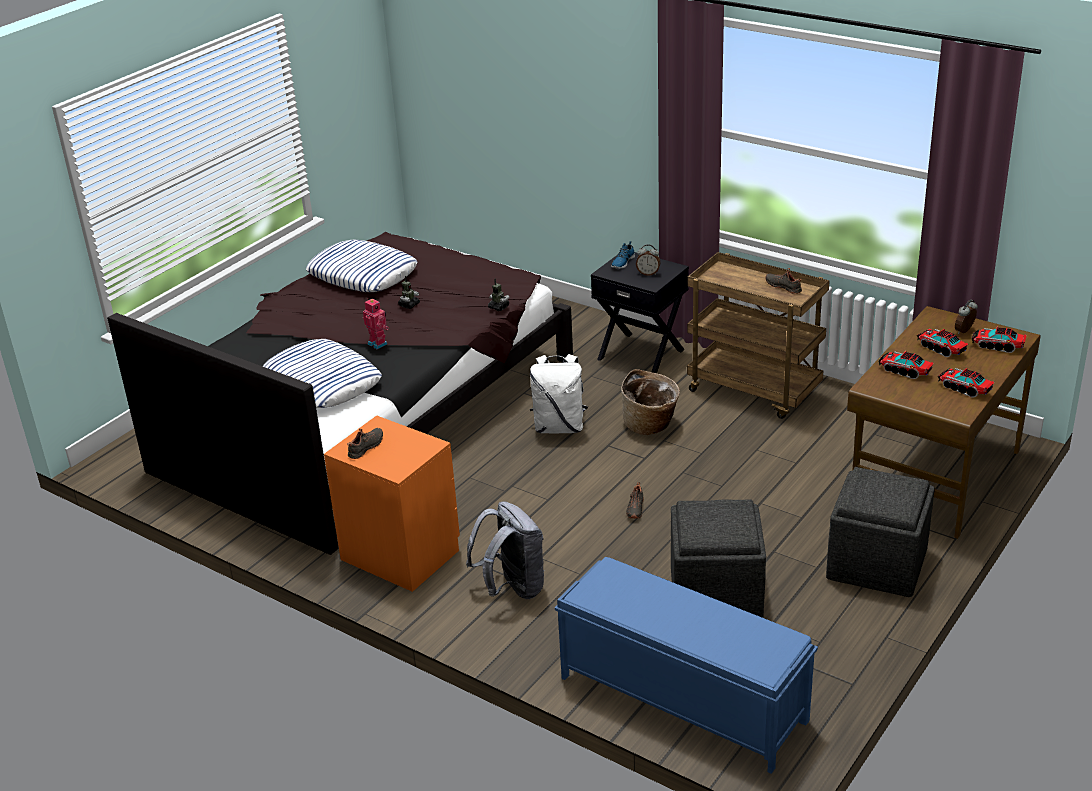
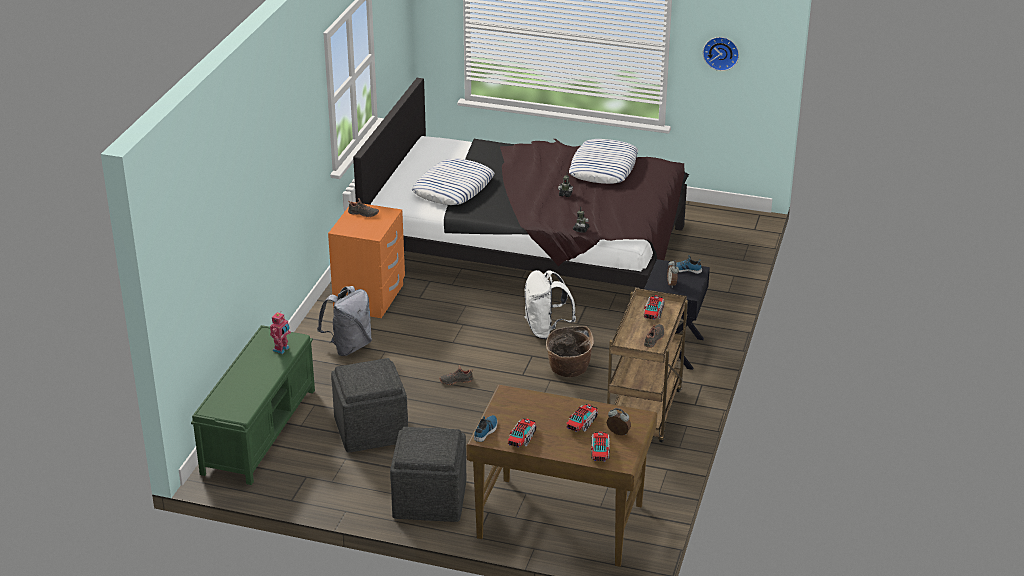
camera: 70 degrees right, 0 degrees up
(341, 95) = (721, 52): none -> wall clock
(378, 343) = (508, 195): toy robot -> toy robot (282, 349)
(681, 698) = (259, 430): blue bench -> green bench
(904, 371) = (537, 407): toy truck -> toy truck (653, 312)
(945, 409) = (486, 431): none -> shoe

